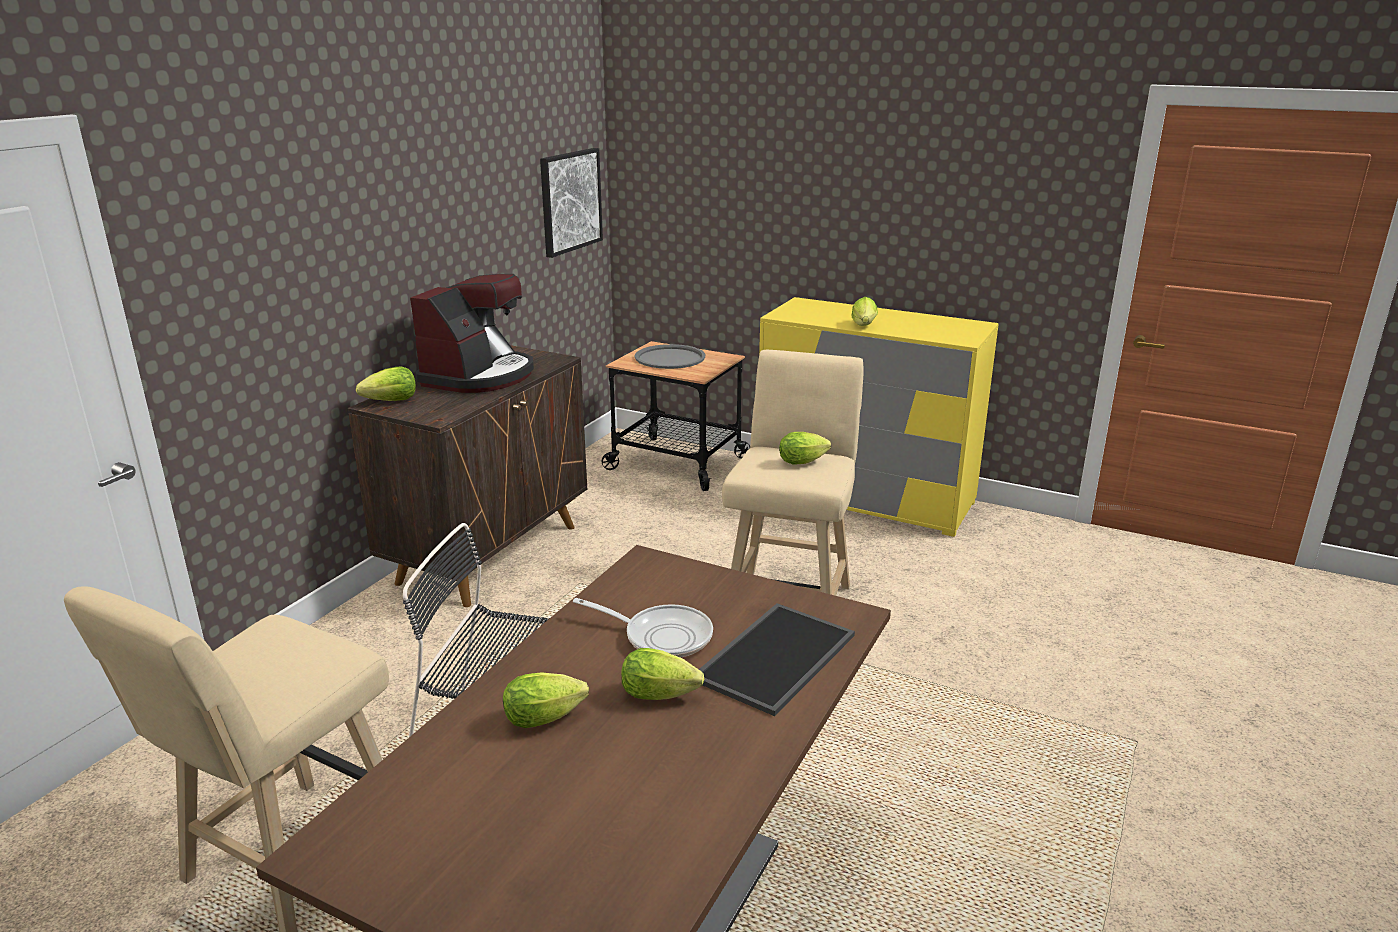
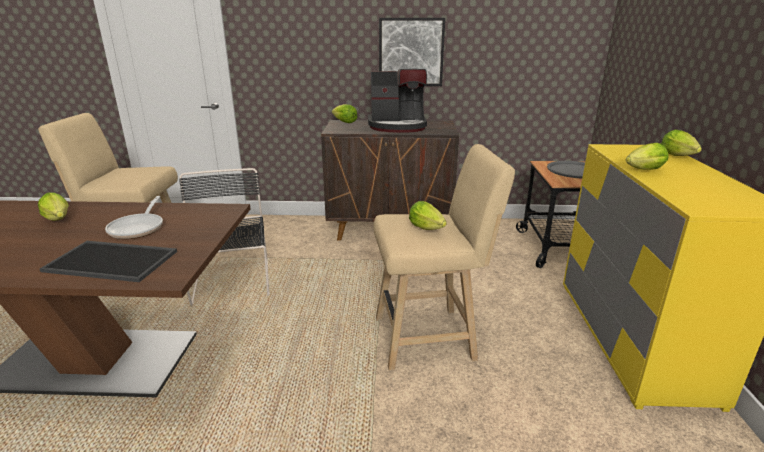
camera: 65 degrees right, 0 degrees up
(570, 201) = (556, 46): picture -> picture (411, 52)
(663, 695) = (73, 240): lettuce -> lettuce (679, 156)

